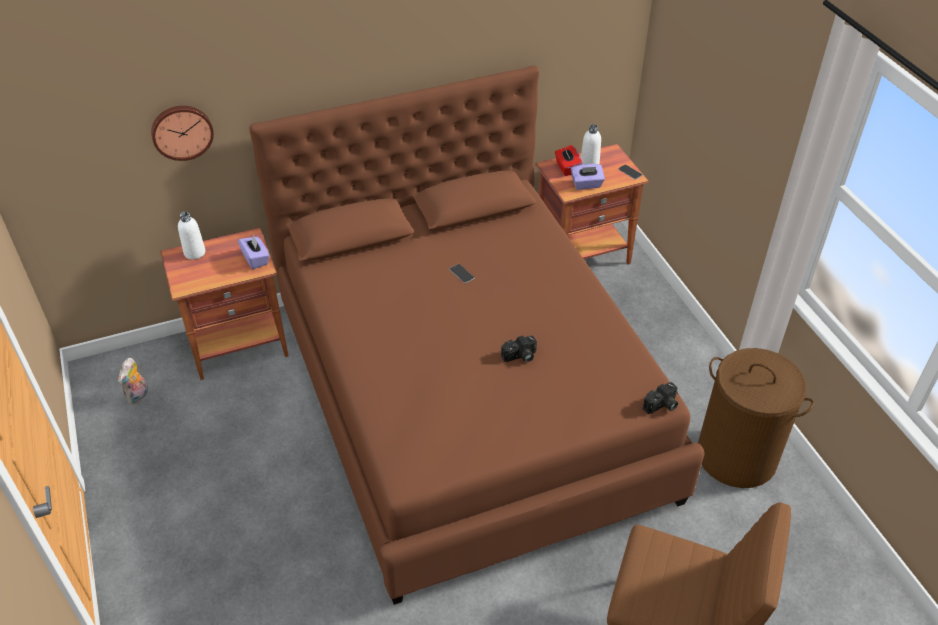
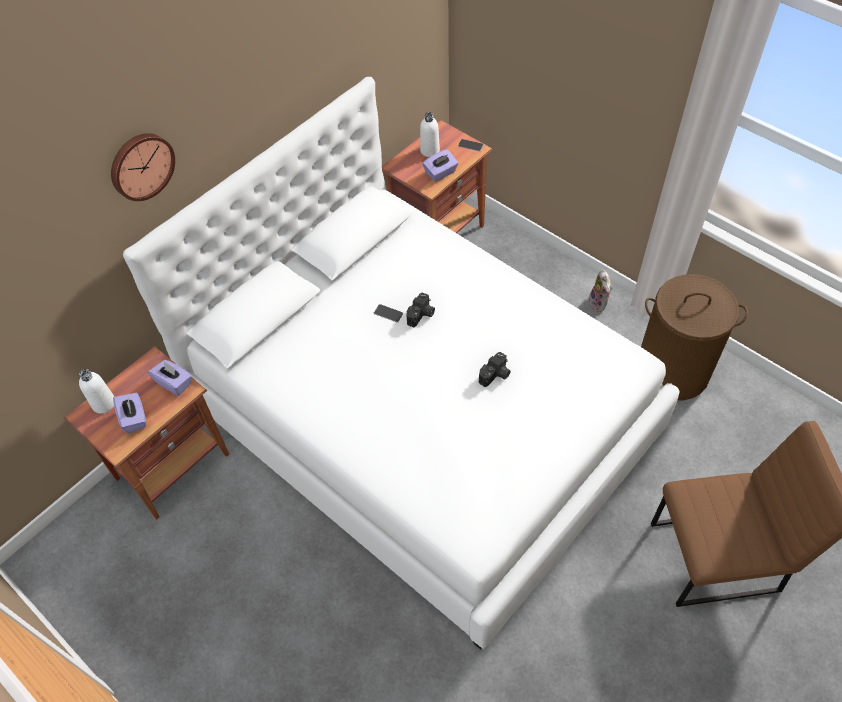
camera: 25 degrees left, 10 degrees up
(138, 396) = (103, 567): plush toy -> plush toy (599, 303)
(182, 131) = (51, 290): wall clock -> wall clock (141, 165)
(209, 272) = (134, 418): none -> purple tissue box
(469, 398) = (424, 419): brown bed -> white bed
(567, 168) = (412, 162): red tissue box -> none
(661, 406) = (642, 369): camera -> camera (421, 315)

